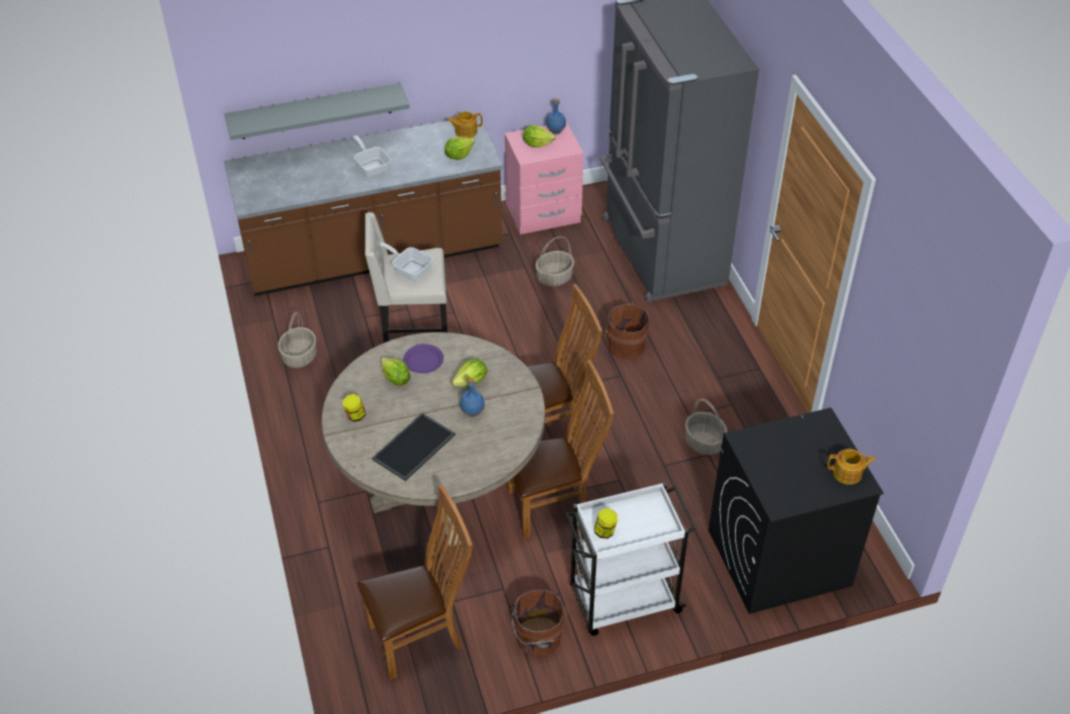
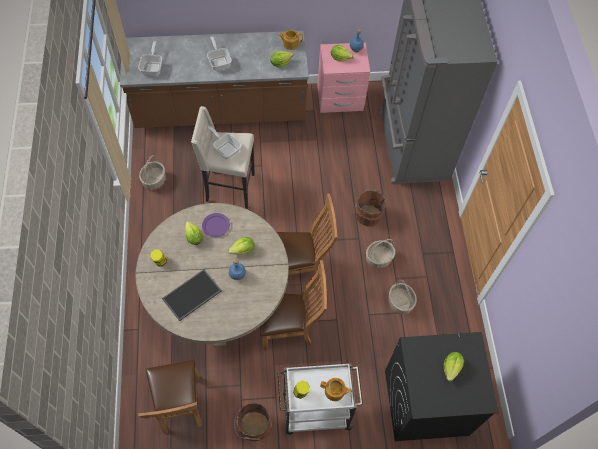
camera: 10 degrees right, 15 degrees up
(278, 187) = (153, 67): none -> frying pan
(315, 111) = (187, 14): grey shelf -> none
(421, 635) = (180, 408): brown chair -> brown chair turned 90 degrees clockwise
(554, 278) = (334, 152): basket -> basket (378, 258)
(804, 454) = (451, 368): none -> lettuce
(848, 473) = (478, 391): teapot -> teapot (335, 391)

